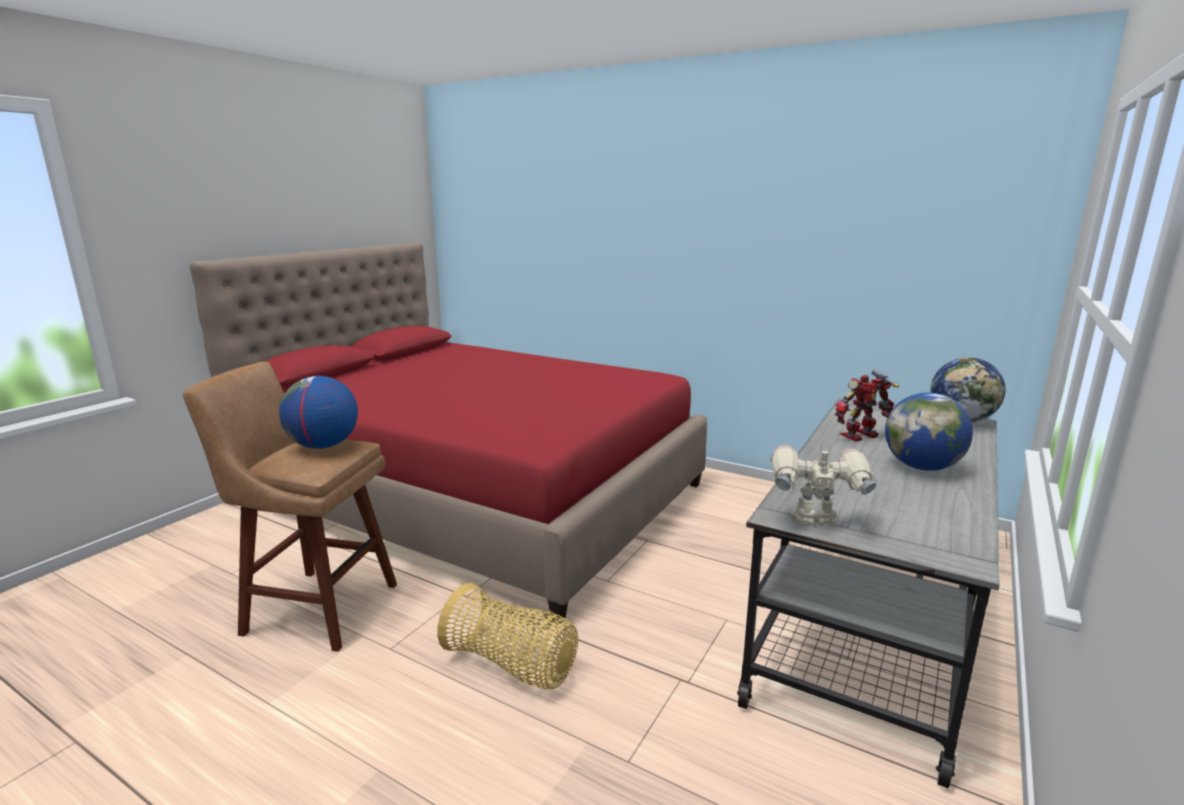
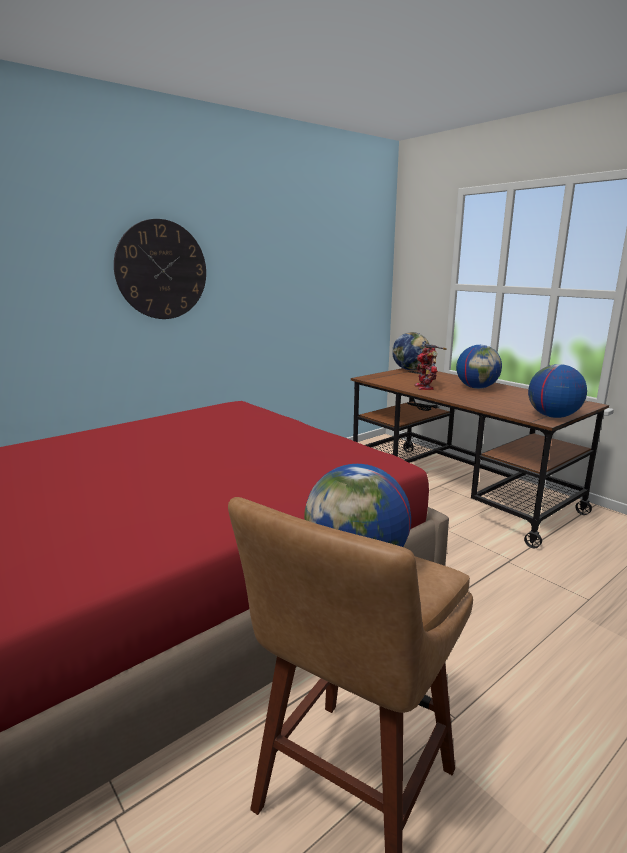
camera: 70 degrees left, 0 degrees up
(512, 665) = (489, 634): basket -> none
(662, 231) = (161, 270): none -> wall clock
(814, 523) = (552, 416): toy robot -> globe
(870, 620) = (457, 489): grey desk -> brown desk

